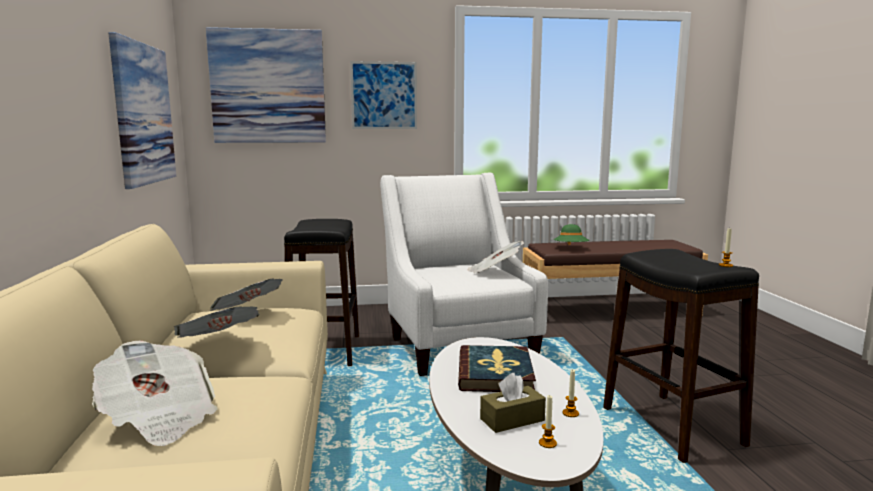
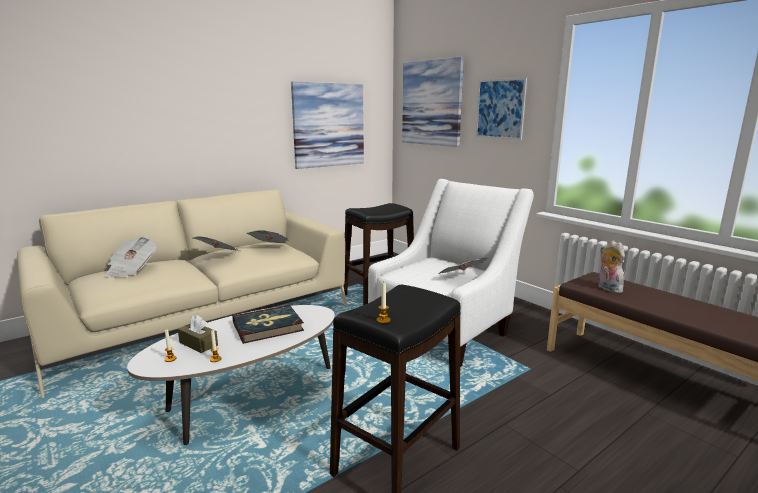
camera: 60 degrees right, 5 degrees up
(571, 248) = (607, 288): green hat -> plush toy

